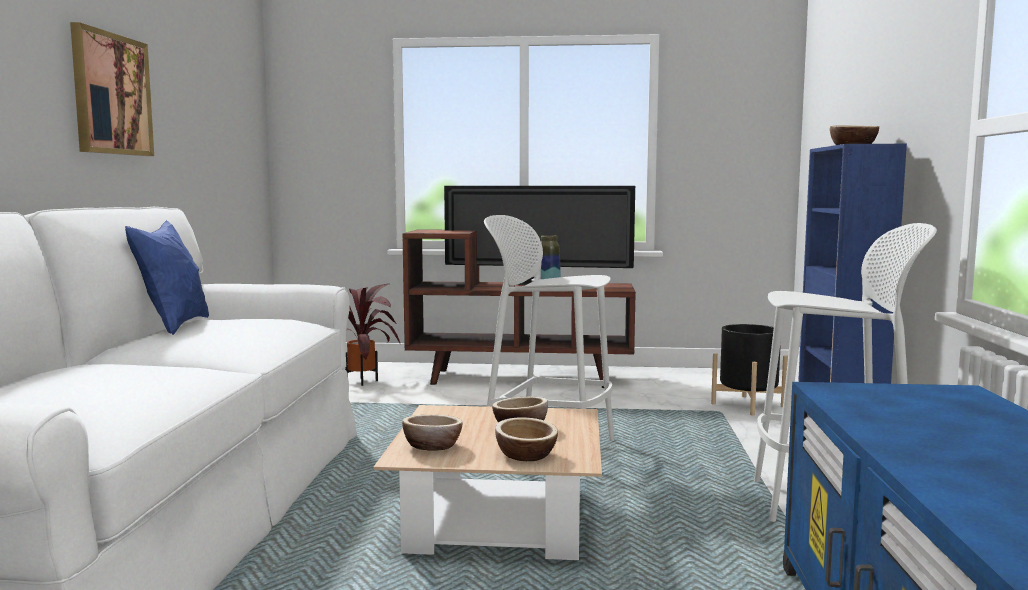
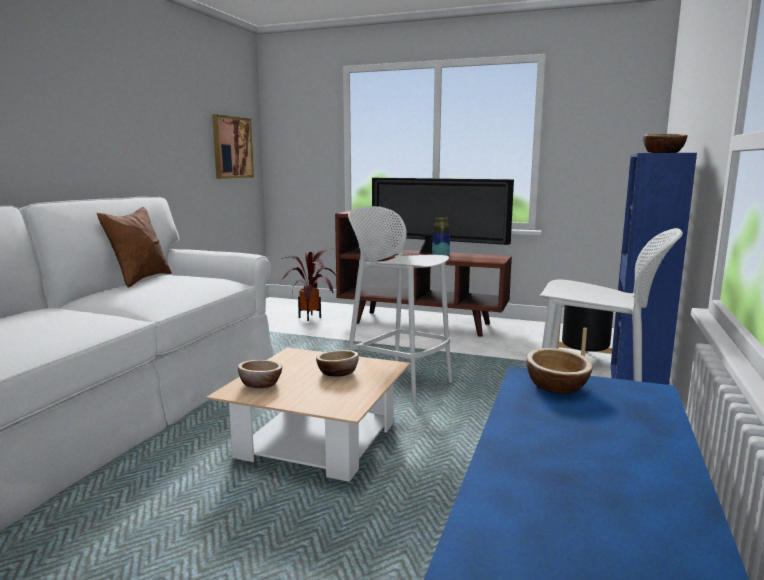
camera: 15 degrees right, 5 degrees up
(111, 94) = (113, 119): picture -> picture (232, 147)
(173, 326) = (140, 280): blue pillow -> brown pillow
(526, 455) = (317, 399): bowl -> bowl (556, 386)

